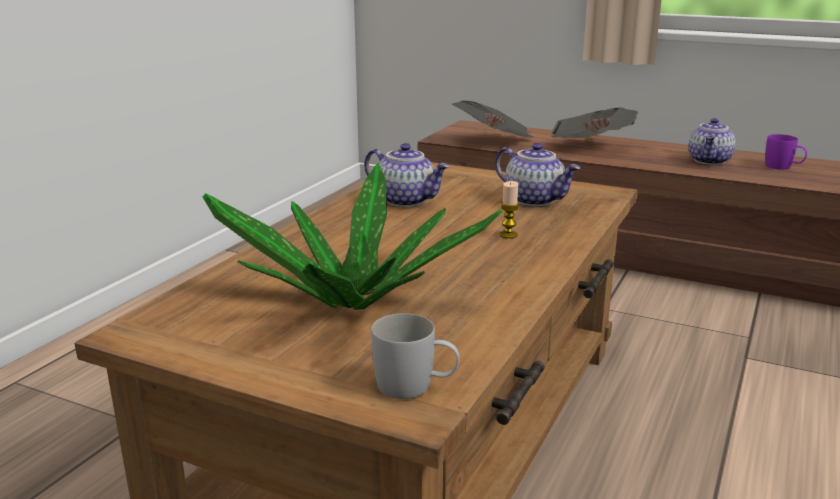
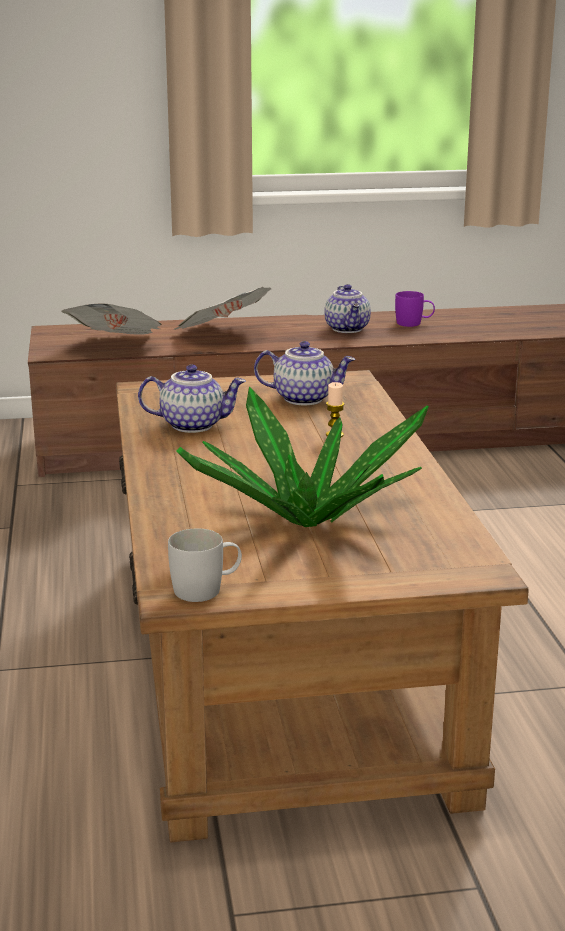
camera: 35 degrees left, 0 degrees up
(415, 386) = (456, 559): white mug -> white mug (206, 589)

